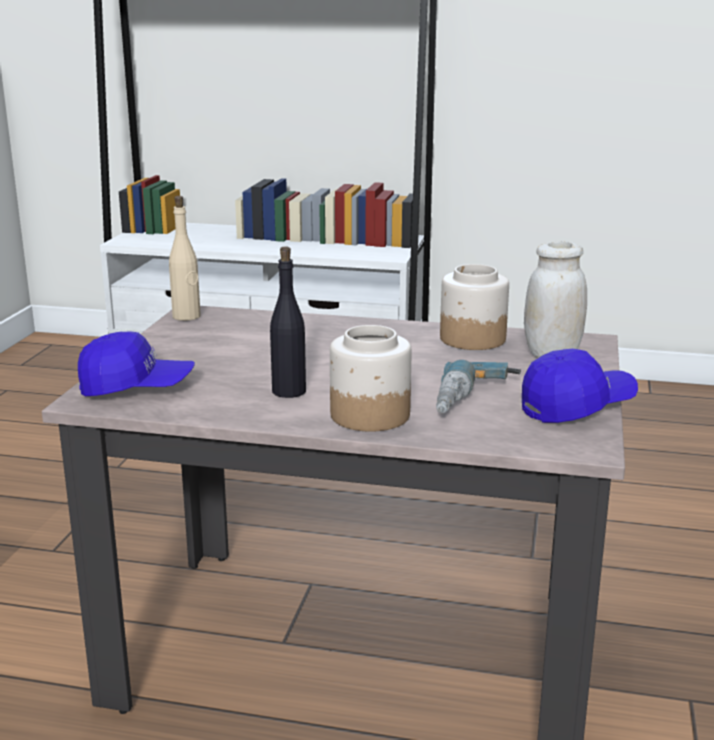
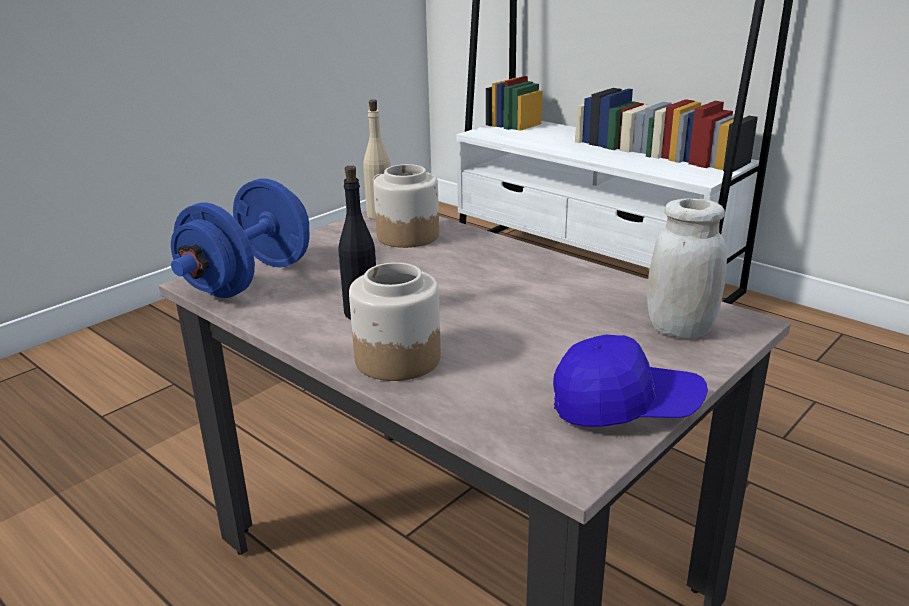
camera: 30 degrees right, 5 degrees up
(136, 388) = (249, 279): blue cap -> blue dumbbell
(472, 339) = (611, 292): jar -> jar (408, 236)
(475, 401) = (520, 370): power drill -> none

